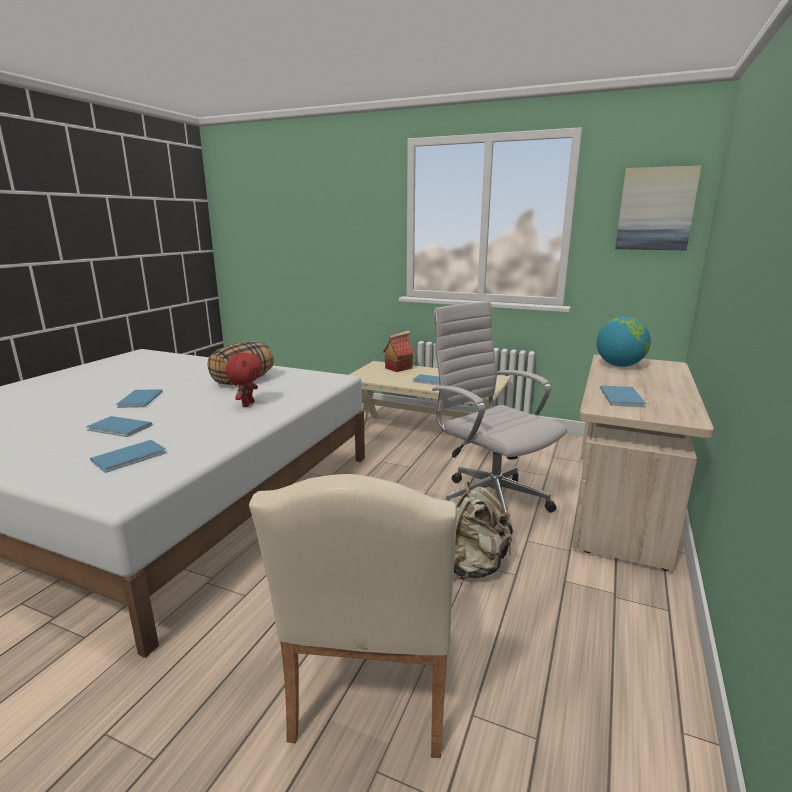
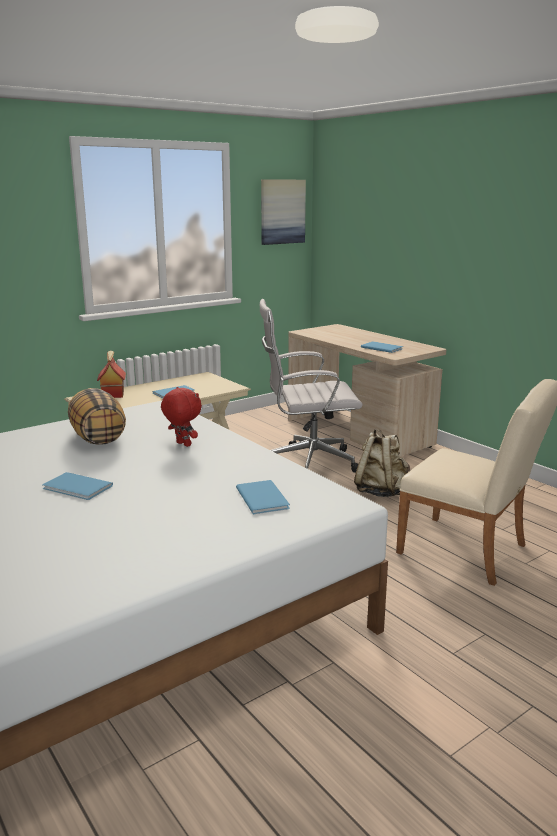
camera: 60 degrees left, 0 degrees up
(119, 428) = (169, 500): blue book -> none
(619, 365) = (322, 334): globe -> none

